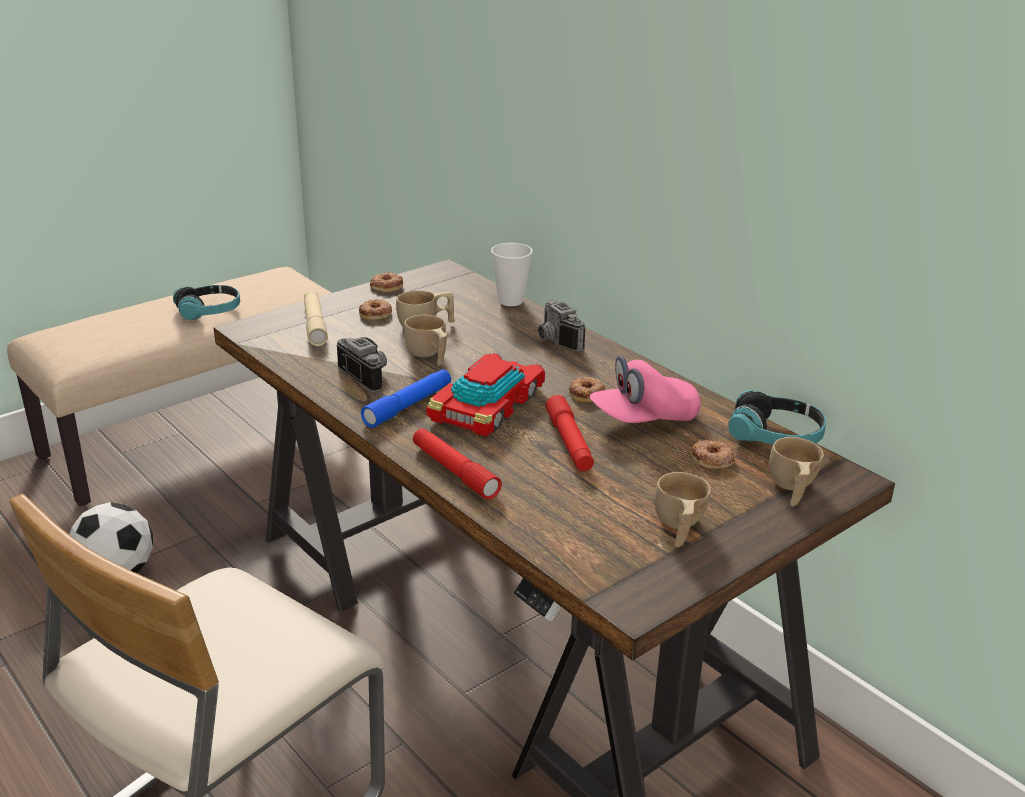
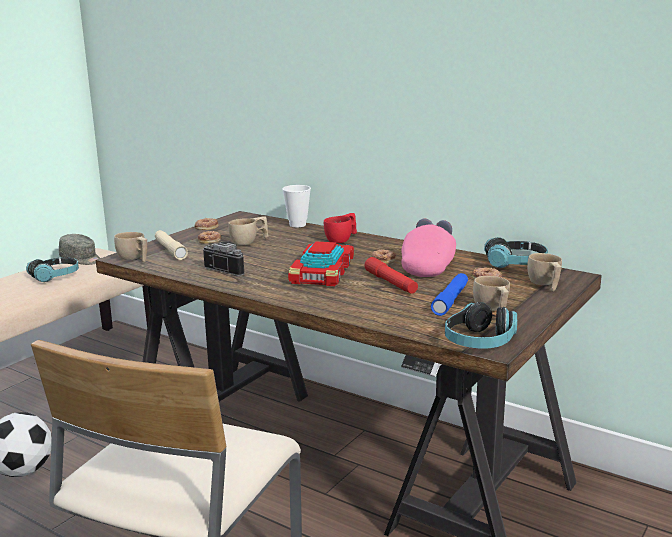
camera: 15 degrees left, 10 degrees down
(254, 286) = (81, 259): none -> grey cap
(408, 405) = (269, 279): blue flashlight -> blue flashlight (450, 300)
(428, 356) = (263, 255): beige cup -> beige cup (134, 259)
(454, 471) = (326, 305): red flashlight -> none
(555, 341) = (342, 239): camera -> red cup
(621, 586) = (480, 341): none -> headphones
(644, 419) = (429, 266): pink cap -> pink cap turned 150 degrees clockwise

